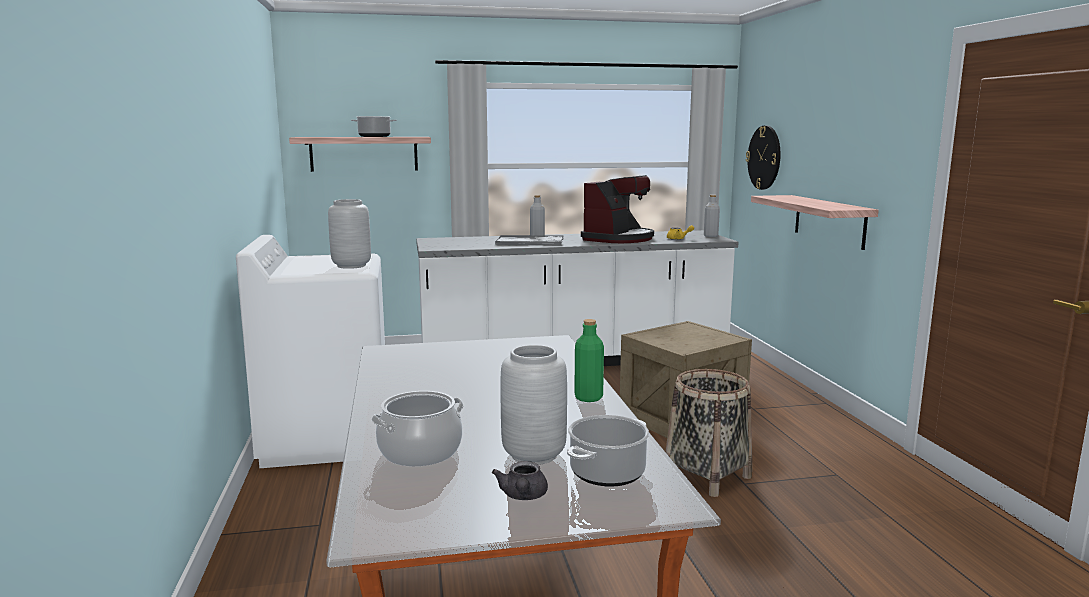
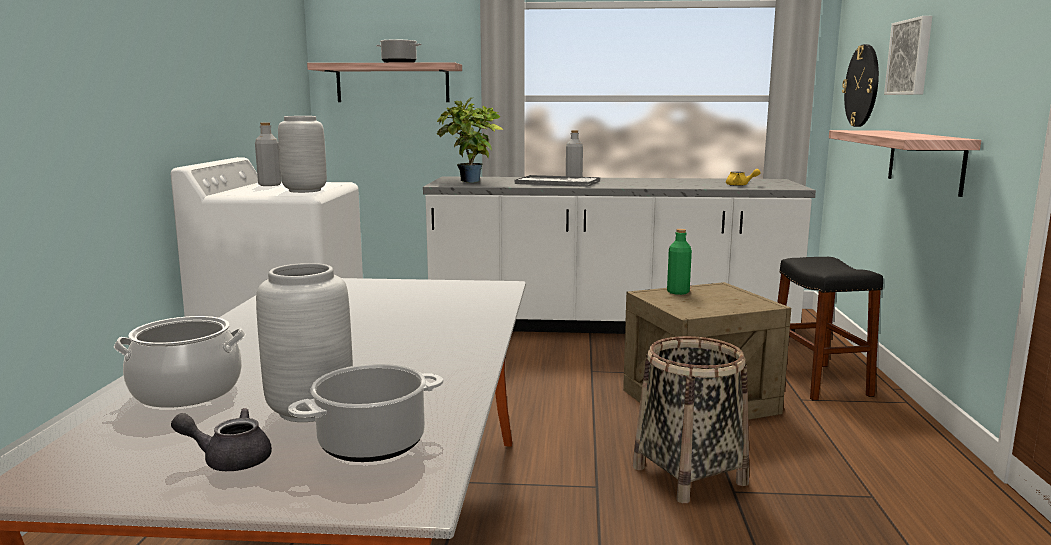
camera: 15 degrees right, 0 degrees up
(454, 244) = (470, 182): none -> potted plant
(523, 496) = (229, 459): grey teapot -> grey teapot turned 75 degrees clockwise
(588, 398) = (462, 350): green bottle -> green bottle (678, 292)
(618, 239) = (666, 183): coffee machine -> none
(710, 236) = (786, 184): grey bottle -> grey bottle (270, 185)
(758, 393) = (819, 382): none -> black stool
(811, 141) = (911, 57): none -> picture

